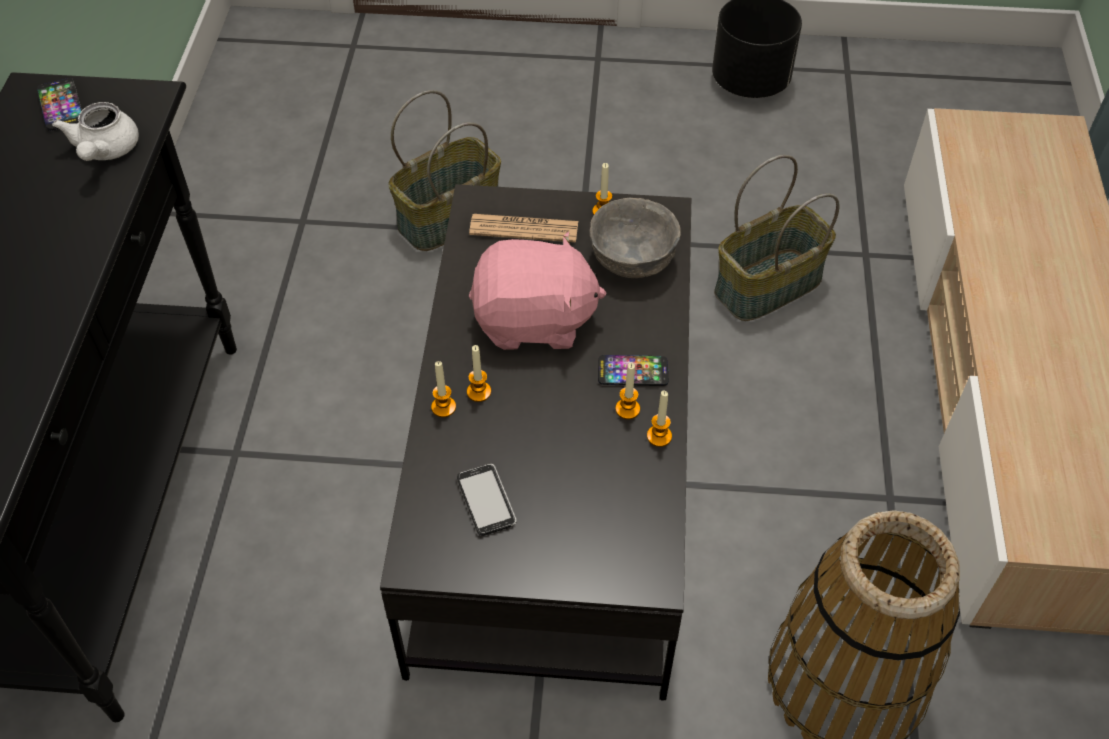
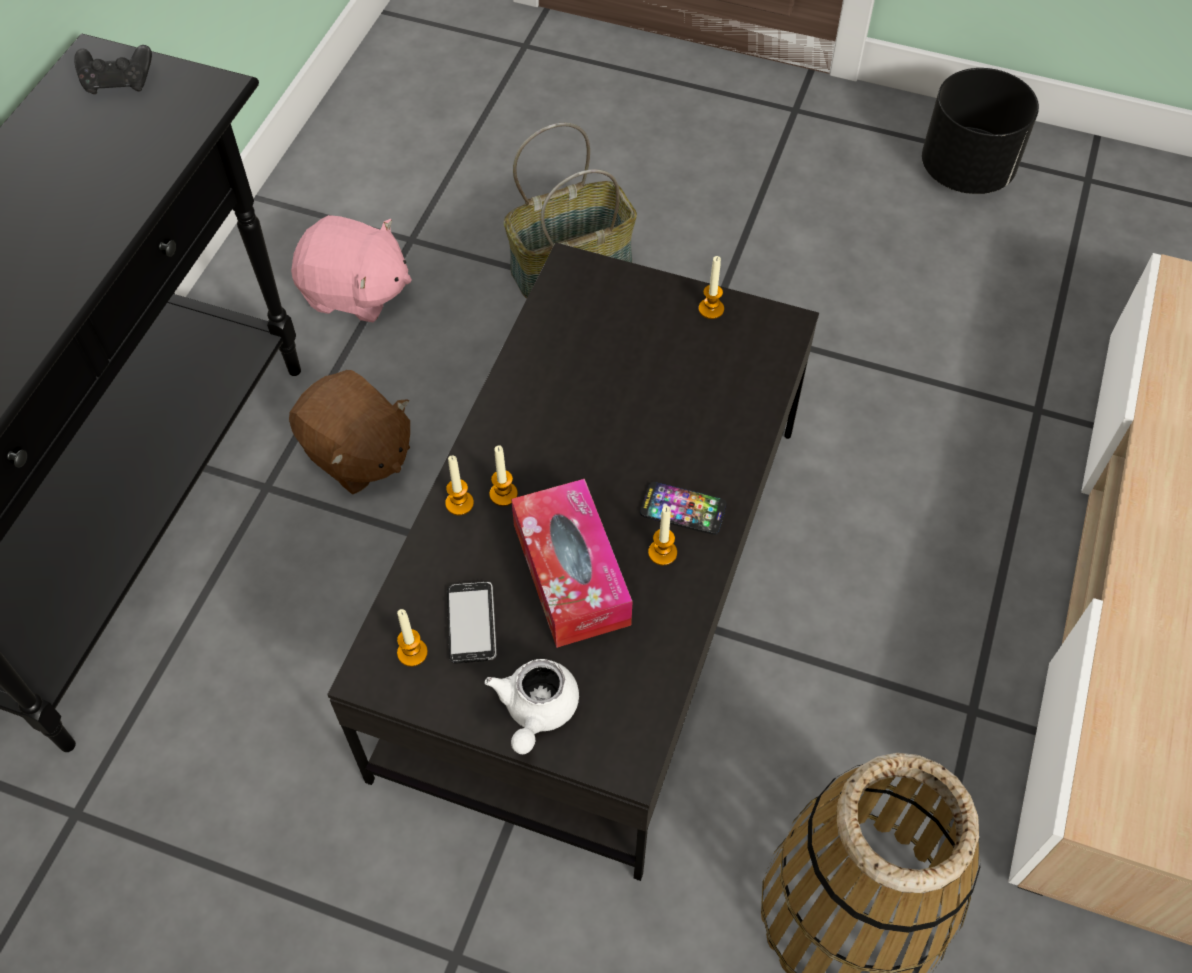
camera: 15 degrees right, 5 degrees up
(61, 106) = (119, 82): phone -> black game controller
(105, 151) = (147, 144): white teapot -> white teapot (536, 711)
(309, 407) = (357, 454): none -> brown plush toy
(524, 229) = (614, 311): newspaper -> none
(534, 321) = (591, 424): pink plush toy -> pink plush toy (355, 293)
(557, 442) = (571, 574): none -> tissue box
(634, 259) = (728, 374): grey bowl -> none
(659, 436) = (688, 593): candle -> candle (412, 653)
(768, 287) = (908, 425): basket -> none

